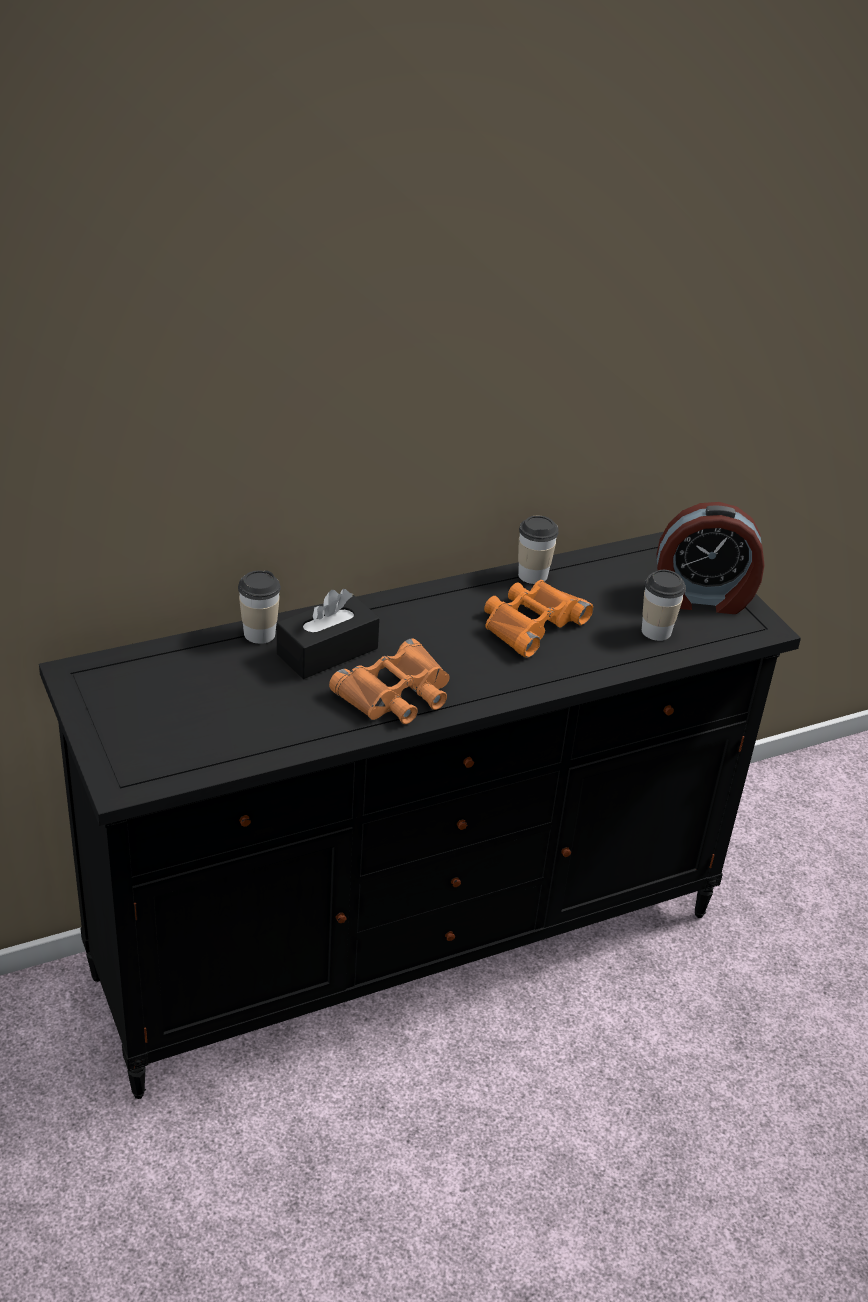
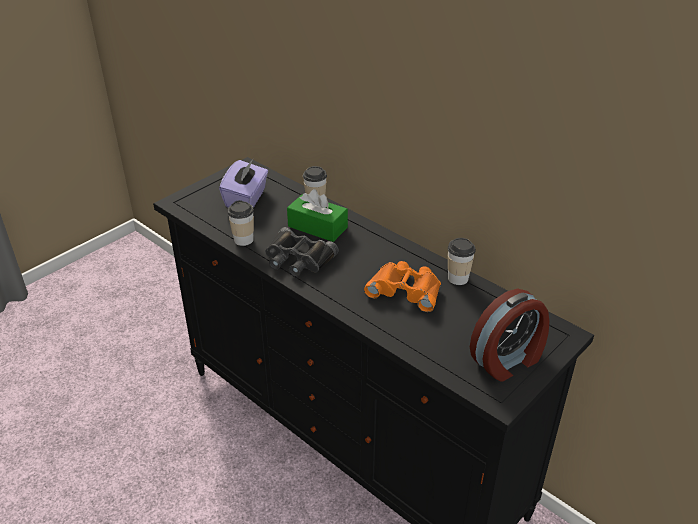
camera: 70 degrees right, 0 degrees up
(184, 700) = (246, 199): none -> purple tissue box
(327, 651) = (317, 227): black tissue box -> green tissue box
(396, 694) = (297, 259): orange binoculars -> black binoculars
(656, 631) = (446, 346): cup -> cup (243, 240)
(702, 597) = (508, 360): alarm clock -> alarm clock turned 105 degrees counterclockwise

